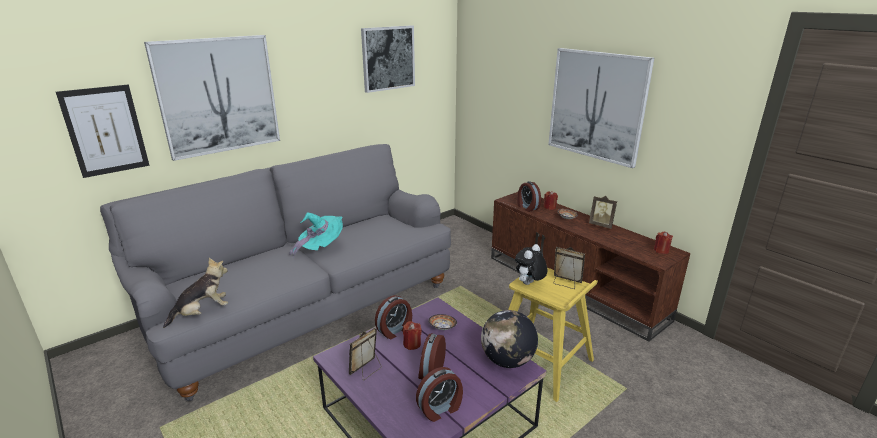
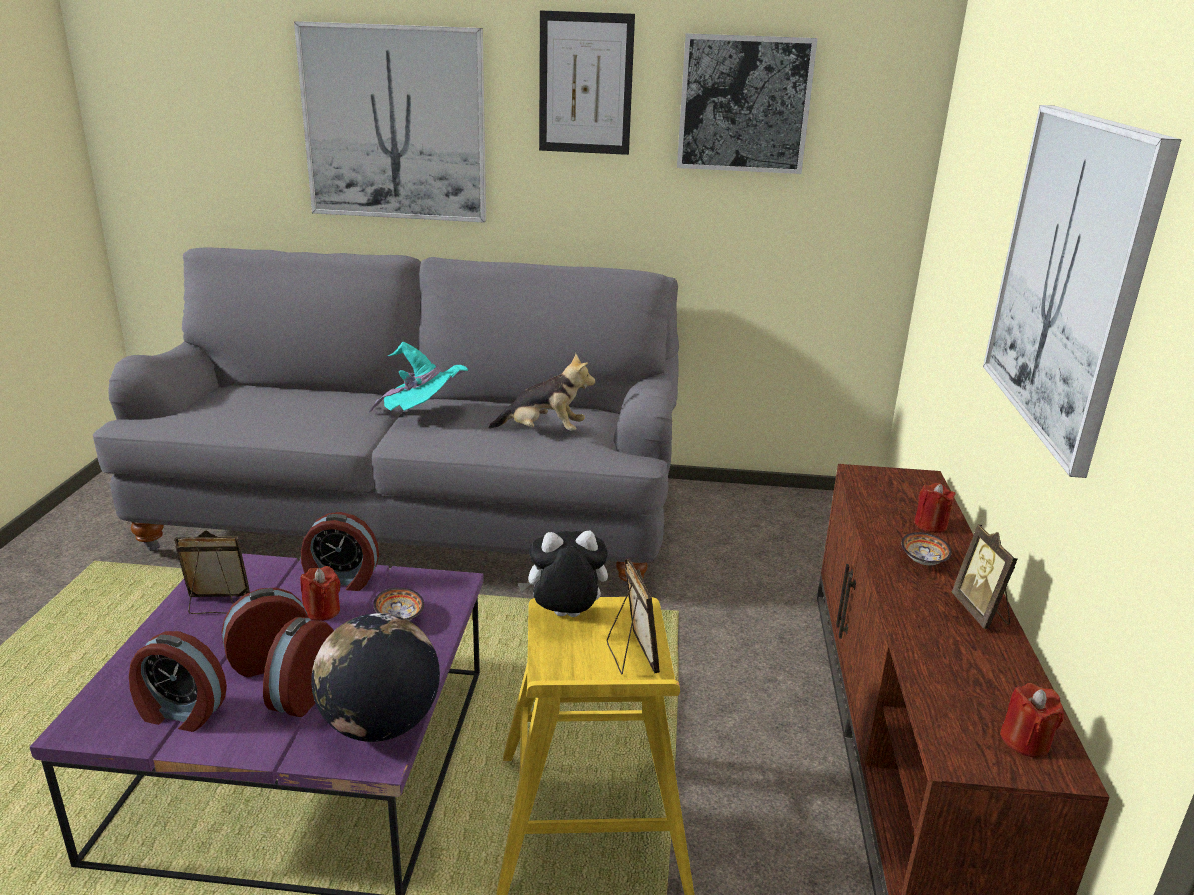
camera: 45 degrees right, 0 degrees up
(105, 131) = (235, 147): picture -> picture (585, 84)
(202, 313) = (171, 427): plush toy -> plush toy (543, 431)
(527, 207) = (878, 504): alarm clock -> alarm clock (301, 695)

